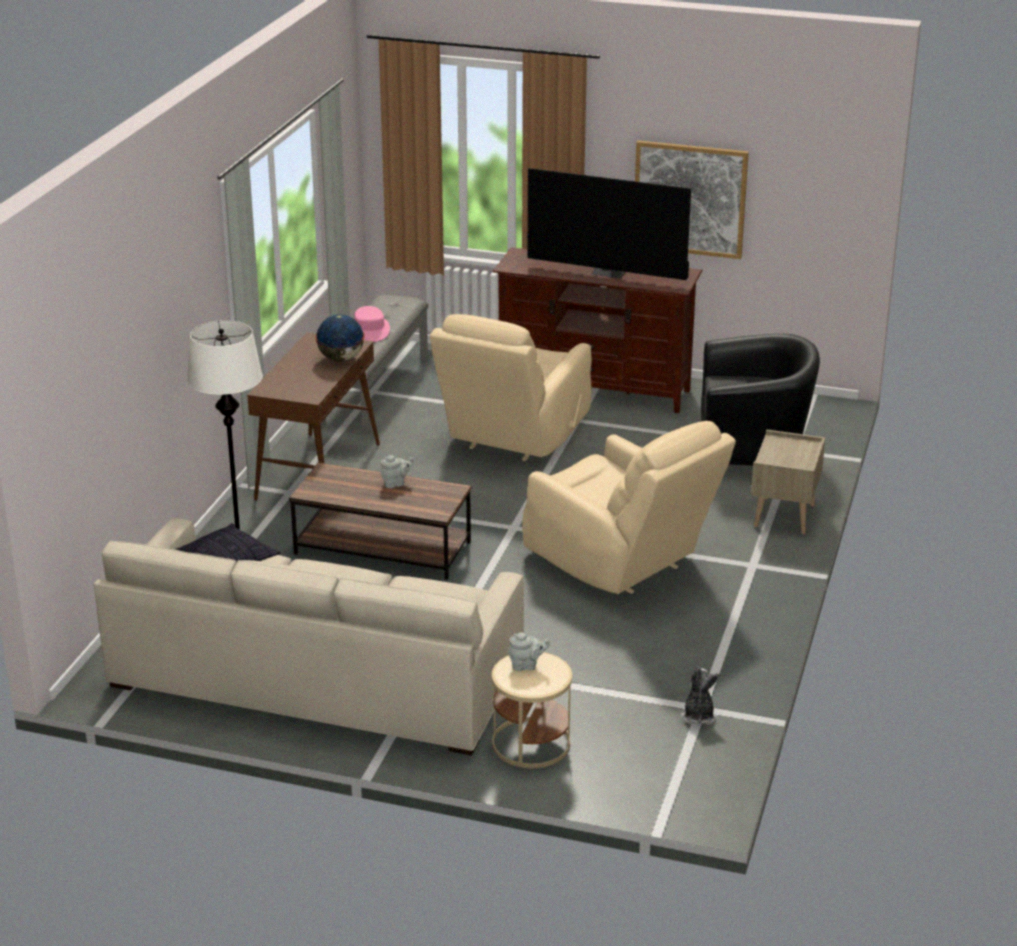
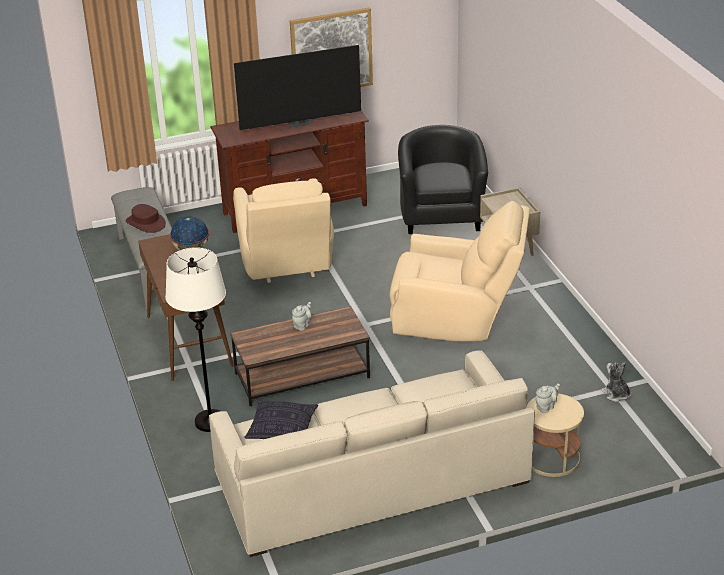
camera: 35 degrees left, 5 degrees up
(369, 330) = (146, 223): pink hat -> brown hat
(752, 452) = (441, 214): black armchair -> black armchair turned 60 degrees counterclockwise

